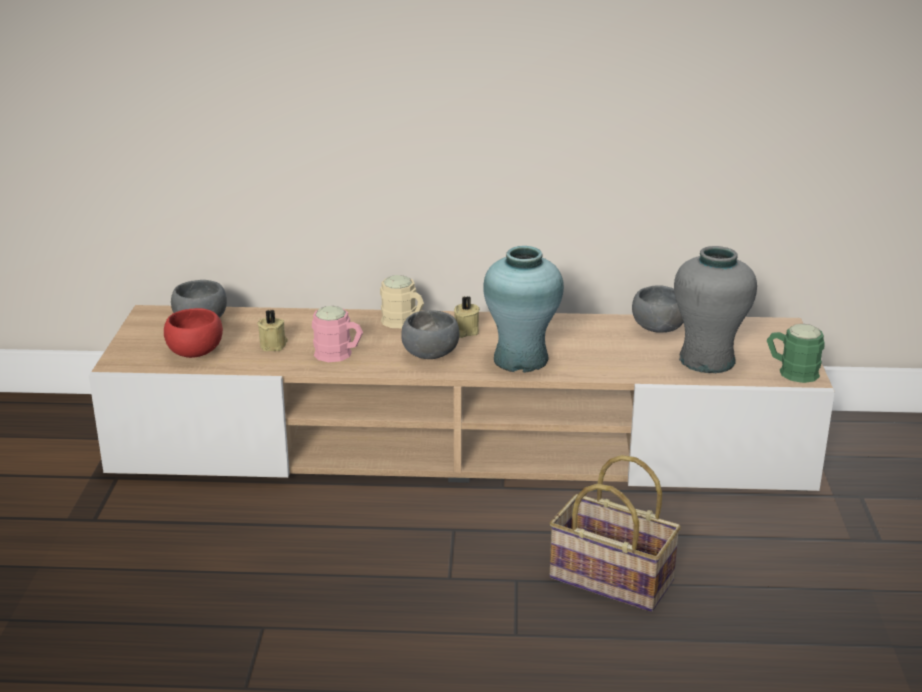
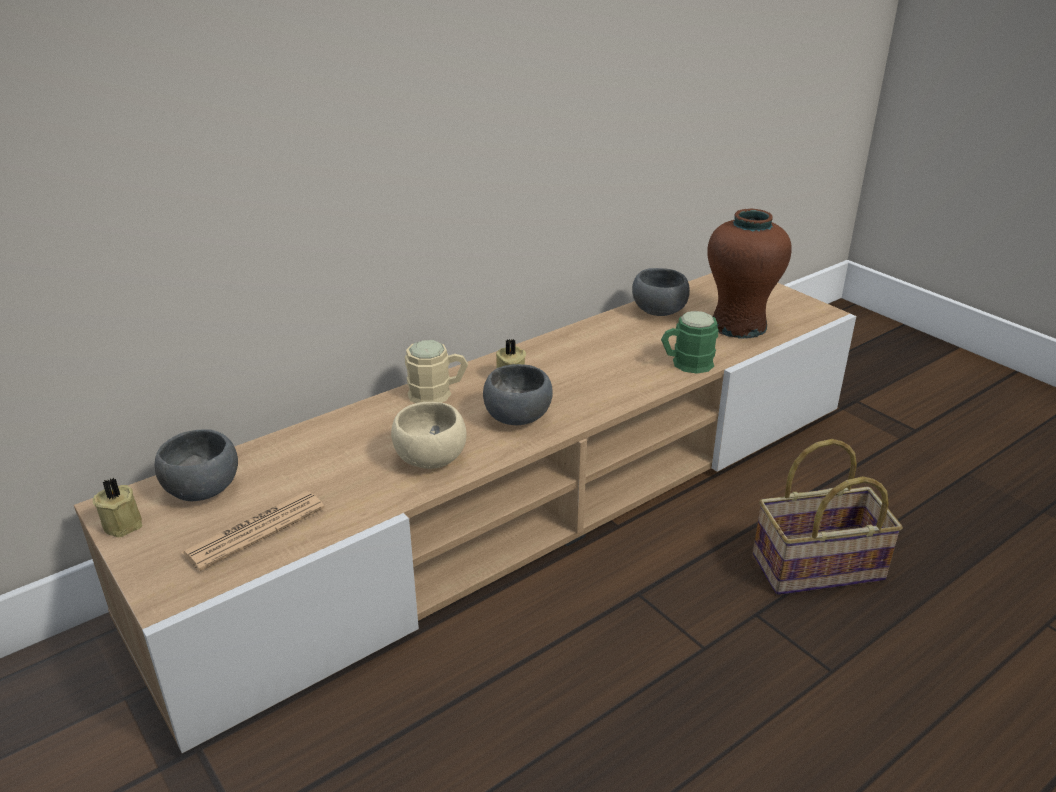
camera: 40 degrees left, 5 degrees up
(196, 352) = (255, 531): red bowl -> newspaper
(274, 345) = (338, 479): beige candle -> beige candle (124, 523)
(339, 355) = (428, 458): pink mug -> beige bowl
(521, 360) = (604, 387): turquoise vase -> none
(706, 360) = (738, 325): grey vase -> brown vase
(791, 372) = (806, 311): green mug -> green mug (685, 364)

